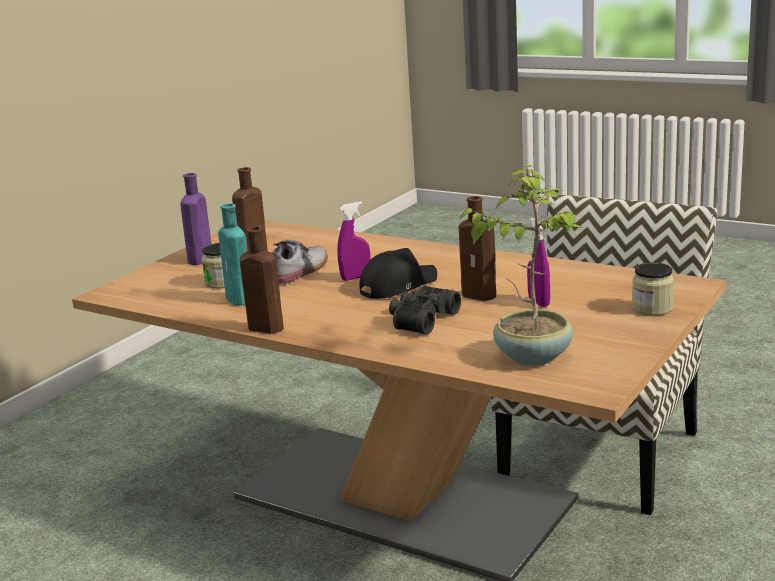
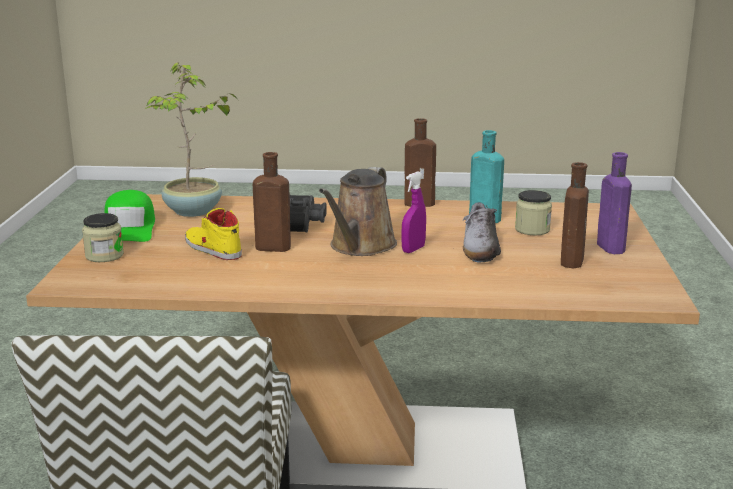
camera: 150 degrees right, 0 degrees up
(397, 286) = (360, 247): black cap -> brown watering can
(538, 302) = (212, 249): purple spray bottle -> yellow shoe
(620, 339) = (129, 229): none -> green cap

